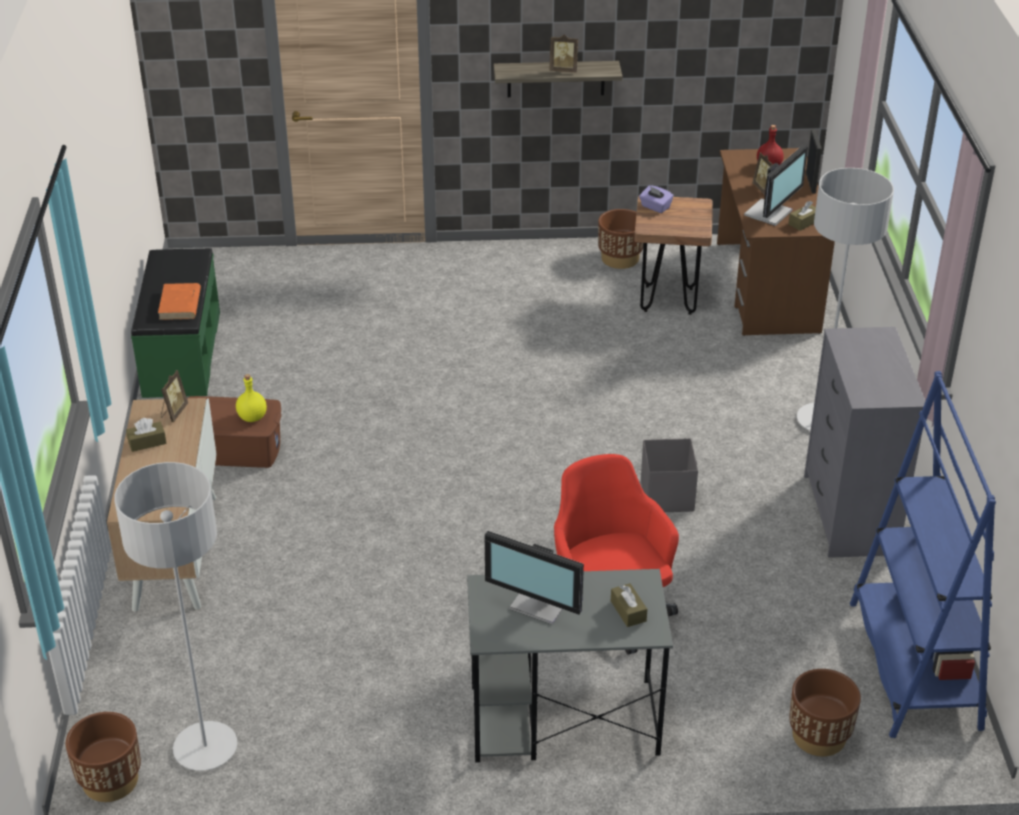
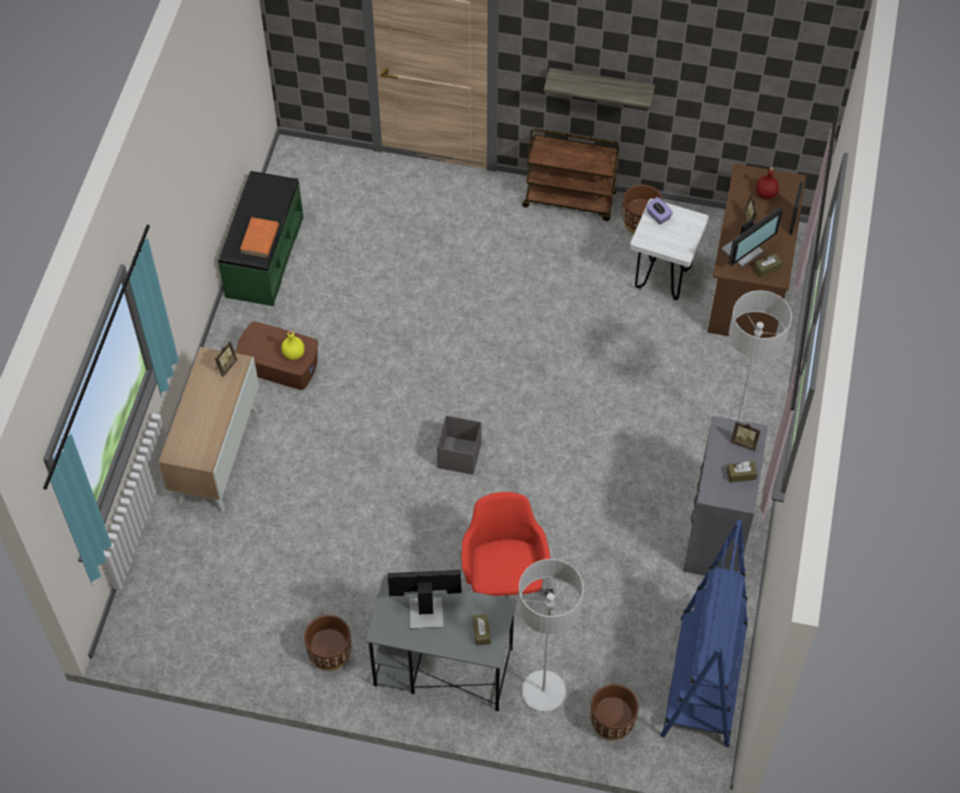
camera: 15 degrees right, 20 degrees up
(110, 781) = (136, 642): brown planter -> brown planter (330, 654)
(147, 442) = (201, 392): brown tissue box -> brown tissue box (741, 475)
(205, 748) = (201, 630): grey floor lamp -> grey floor lamp (543, 691)
(532, 252) = (570, 200): none -> brown cart
(541, 604) = (425, 611): monitor -> monitor turned 135 degrees clockwise
(563, 70) = (604, 88): picture frame -> picture frame (744, 442)
(667, 495) = (586, 485): grey storage box -> grey storage box (460, 455)
(668, 300) = (662, 279): brown stool -> white stool

